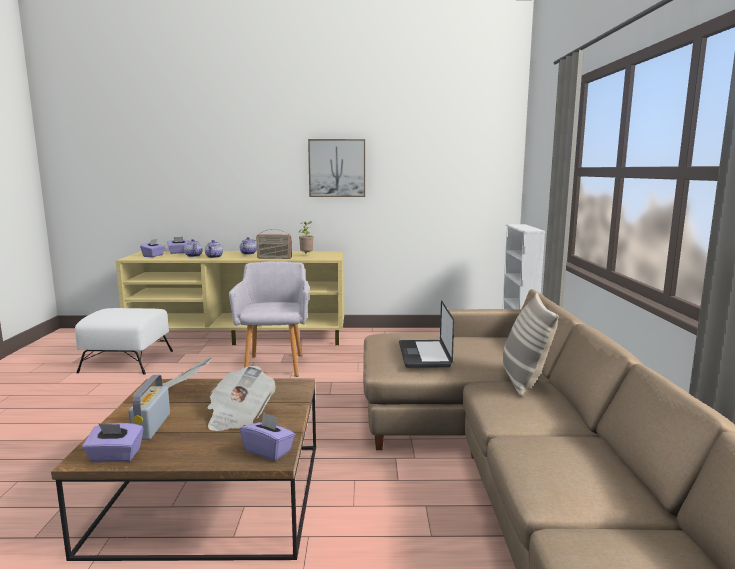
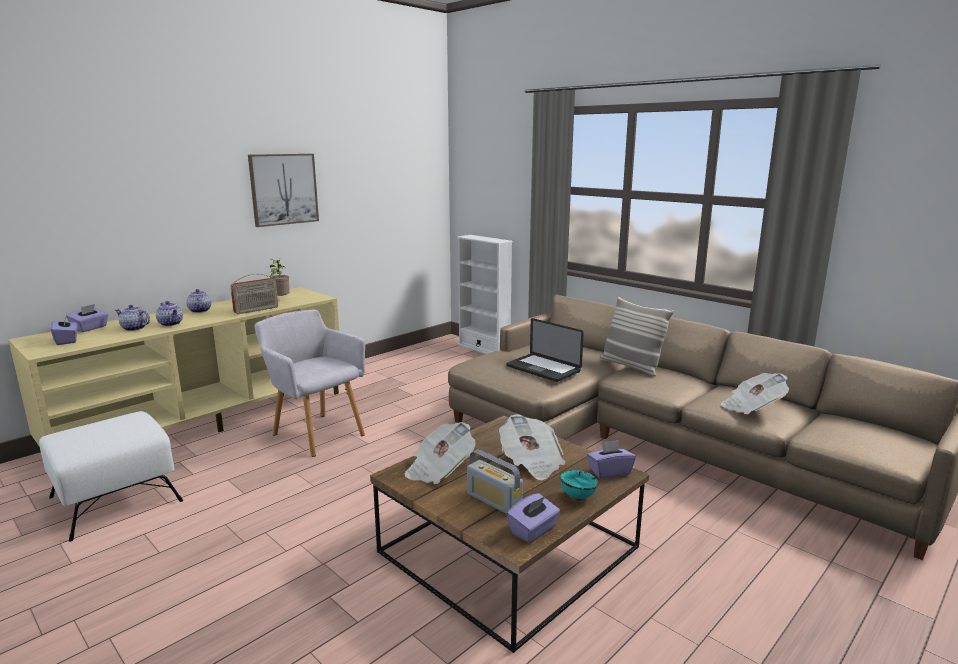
camera: 45 degrees left, 5 degrees up
(197, 453) = (577, 497): none -> turquoise bowl
(557, 468) = (752, 407): none -> newspaper

